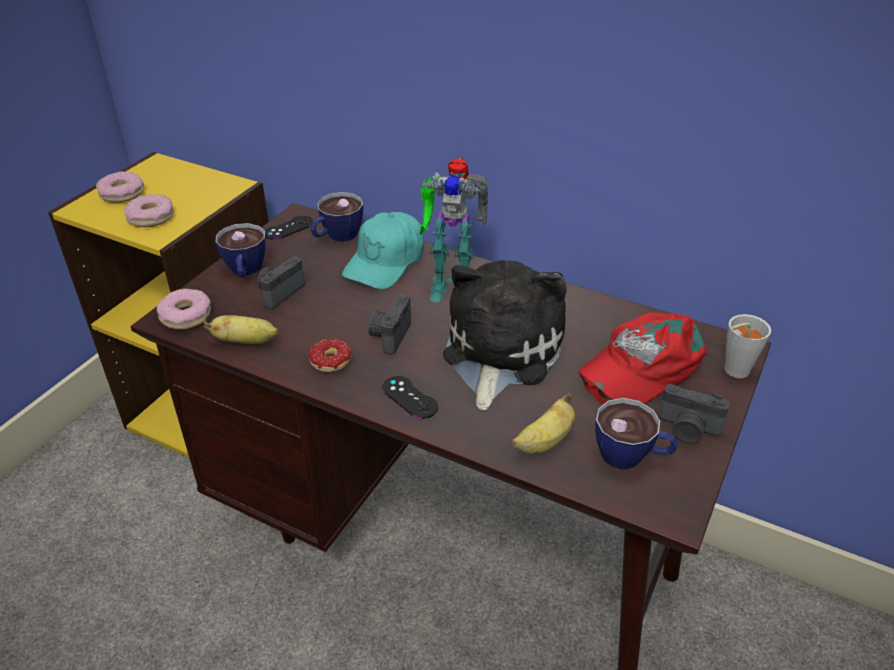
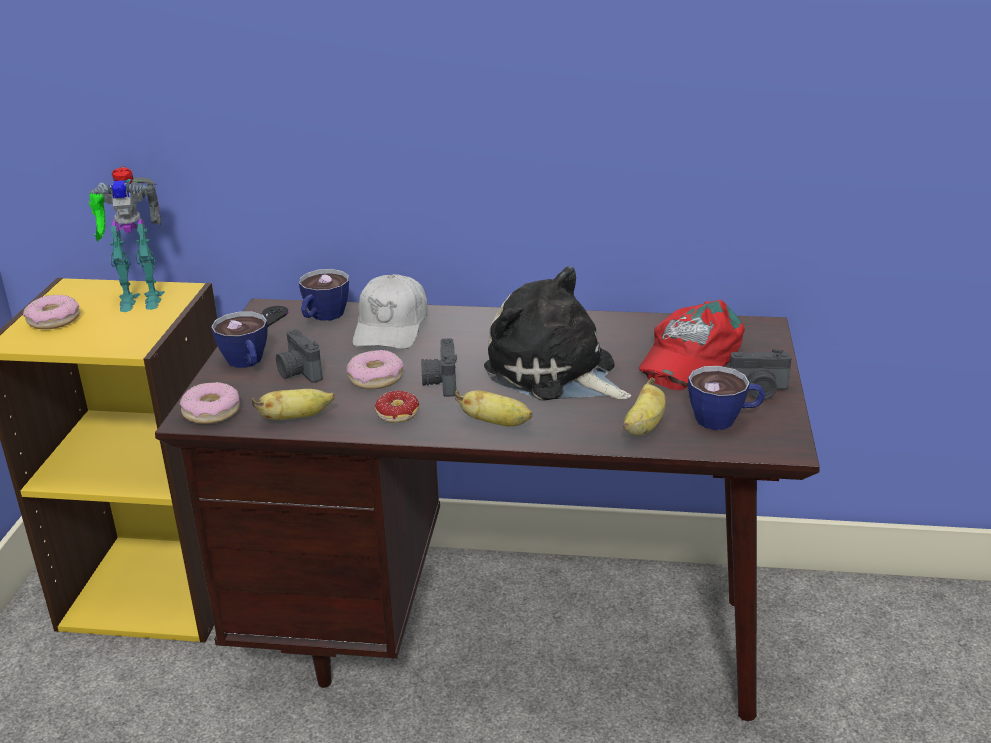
camera: 20 degrees left, 10 degrees down
(151, 217) = (108, 333): donut -> donut (376, 378)
(279, 292) = (298, 373): camera -> camera turned 45 degrees counterclockwise
(386, 262) = (391, 327): turquoise cap -> white cap
(410, 397) = (496, 423): black game controller -> banana
(449, 286) = (470, 334): toy robot -> toy robot (138, 298)
(499, 352) = (555, 373): plush toy -> plush toy turned 45 degrees counterclockwise
(732, 371) = (768, 344): grey cup -> none

